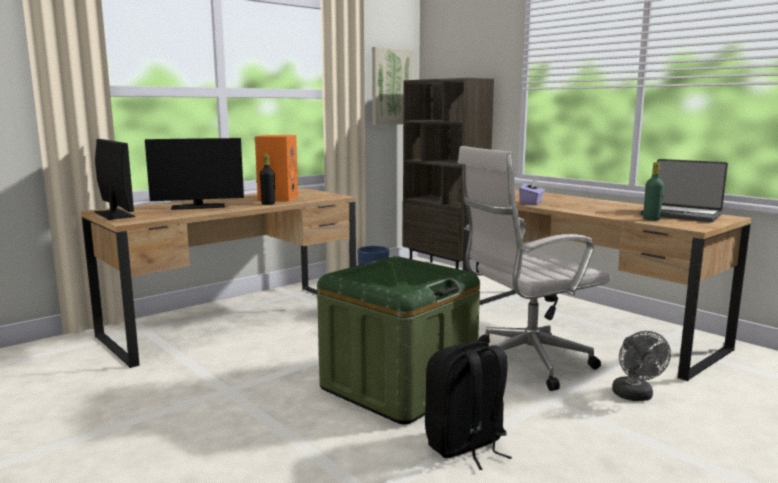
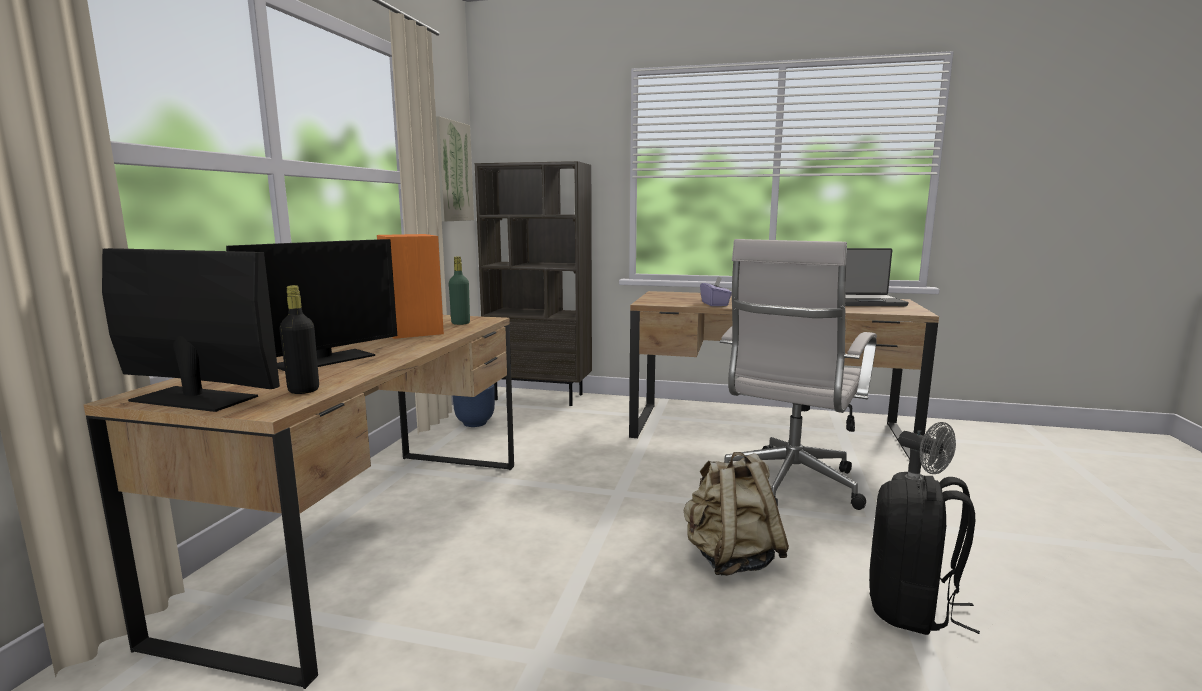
camera: 35 degrees left, 0 degrees up
(268, 204) = (426, 341): black bottle -> black bottle (303, 390)
(398, 386) = (731, 559): green storage box -> beige backpack
(651, 219) = (862, 309): green bottle -> green bottle (460, 323)

